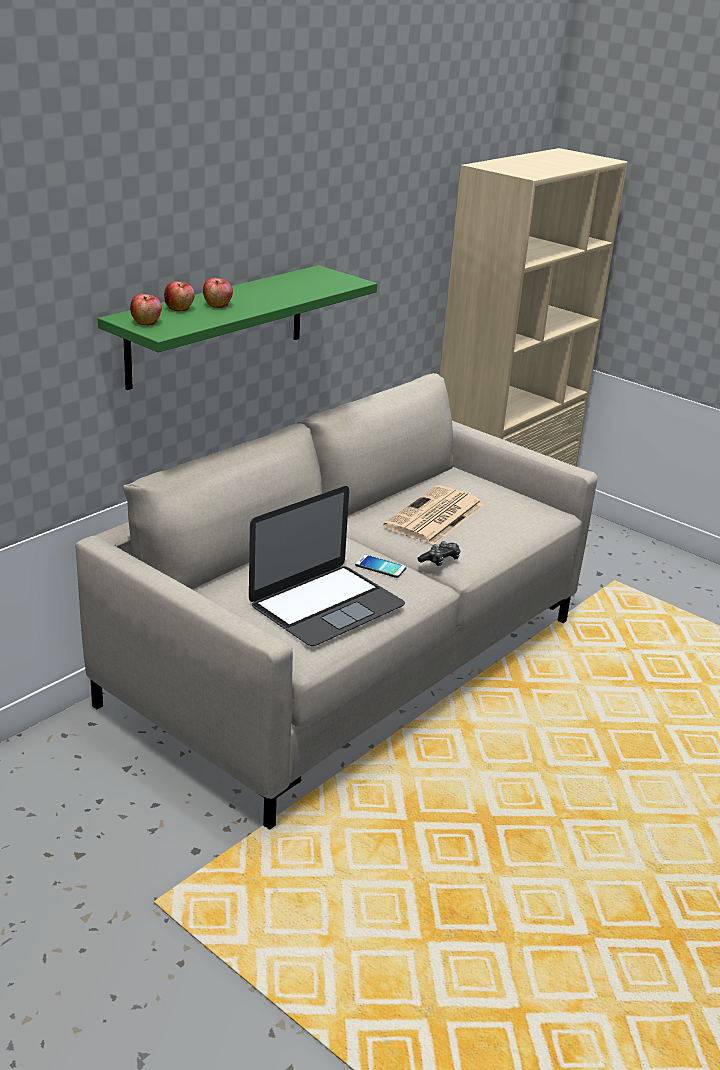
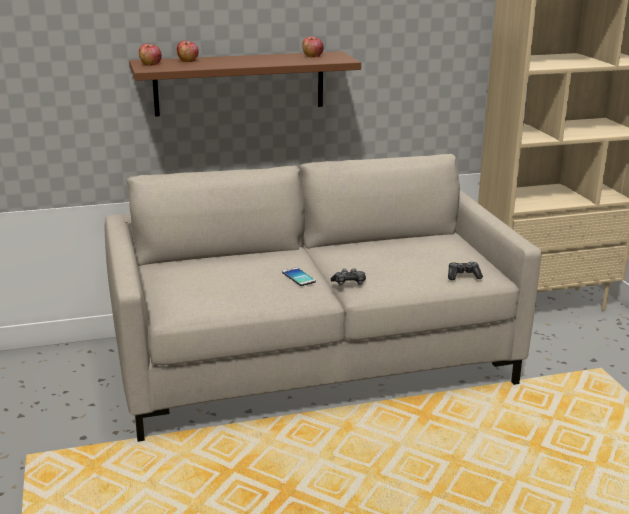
camera: 35 degrees right, 5 degrees down
(217, 326) = (239, 83): green shelf -> brown shelf
(218, 305) = (217, 61): apple -> apple (312, 56)
(327, 605) = (227, 289): laptop -> none
(434, 517) = (385, 258): newspaper -> none
(531, 520) = (463, 276): none -> game controller

